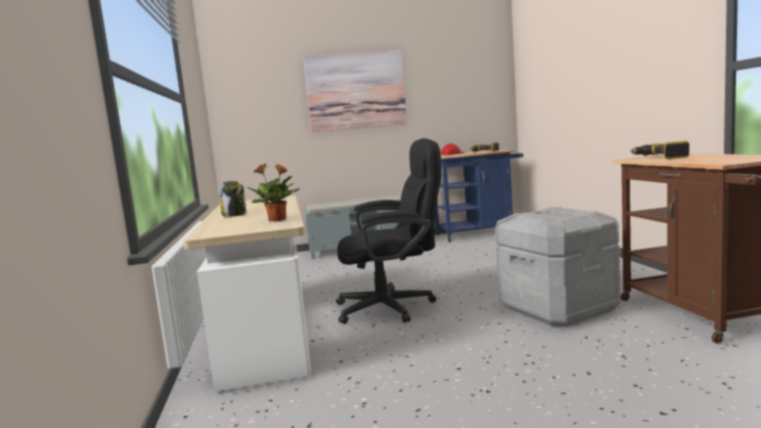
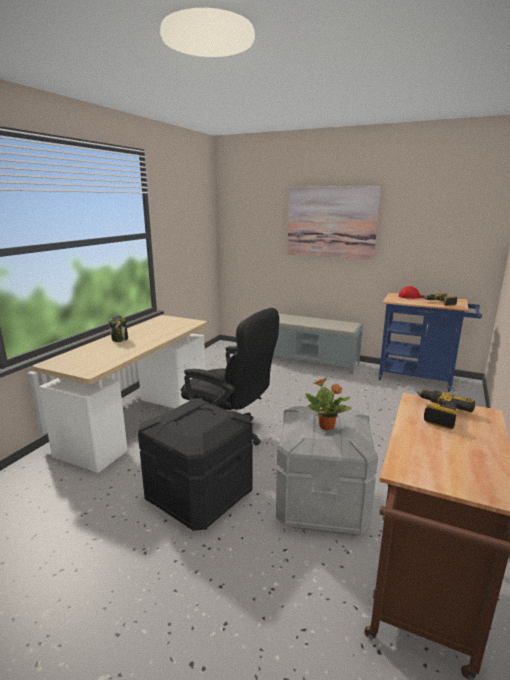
camera: 35 degrees right, 10 degrees up
(278, 220) = (107, 361): potted plant -> potted plant (327, 427)
(454, 344) = (199, 496): none -> black storage box

